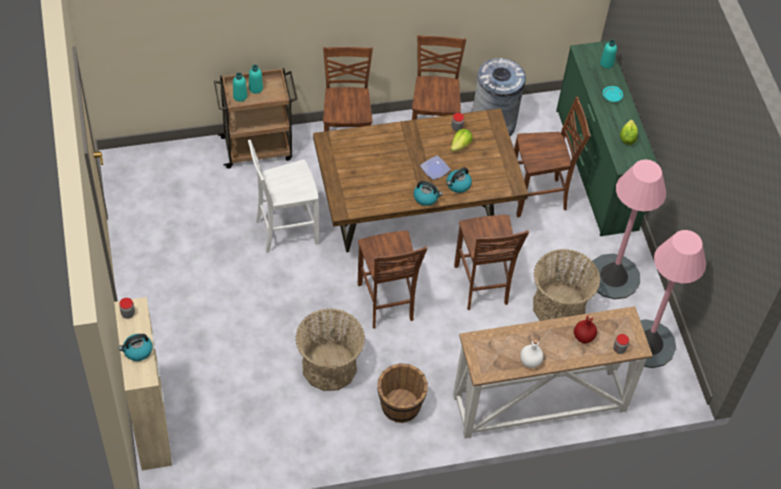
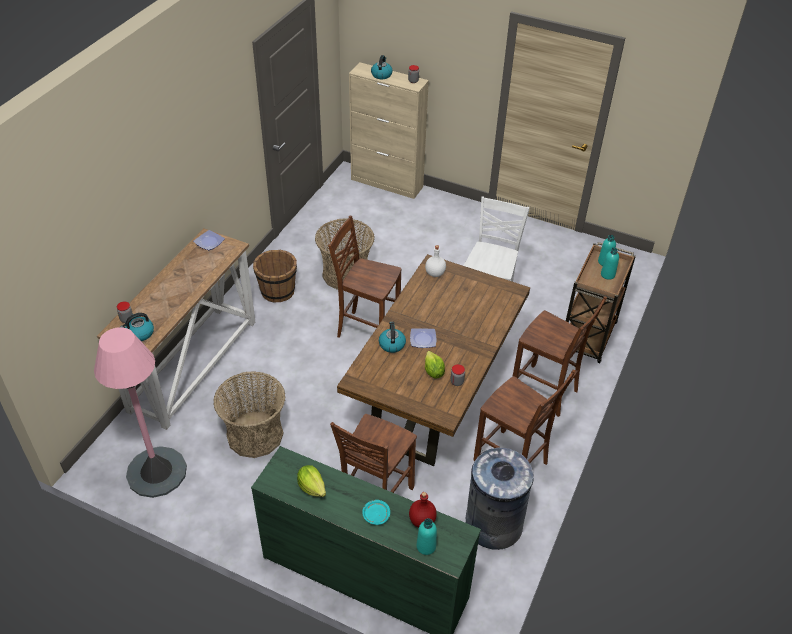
camera: 130 degrees right, 10 degrees down
(426, 197) = (398, 317): kettle -> kettle (139, 334)
(481, 286) = (325, 396): brown chair -> none
(486, 364) = (208, 242): none -> plate
(530, 361) = (182, 265): white bottle -> white bottle (434, 273)
(584, 337) = (161, 305): red bottle -> red bottle (421, 520)
(613, 277) = (240, 496): pink floor lamp -> none

